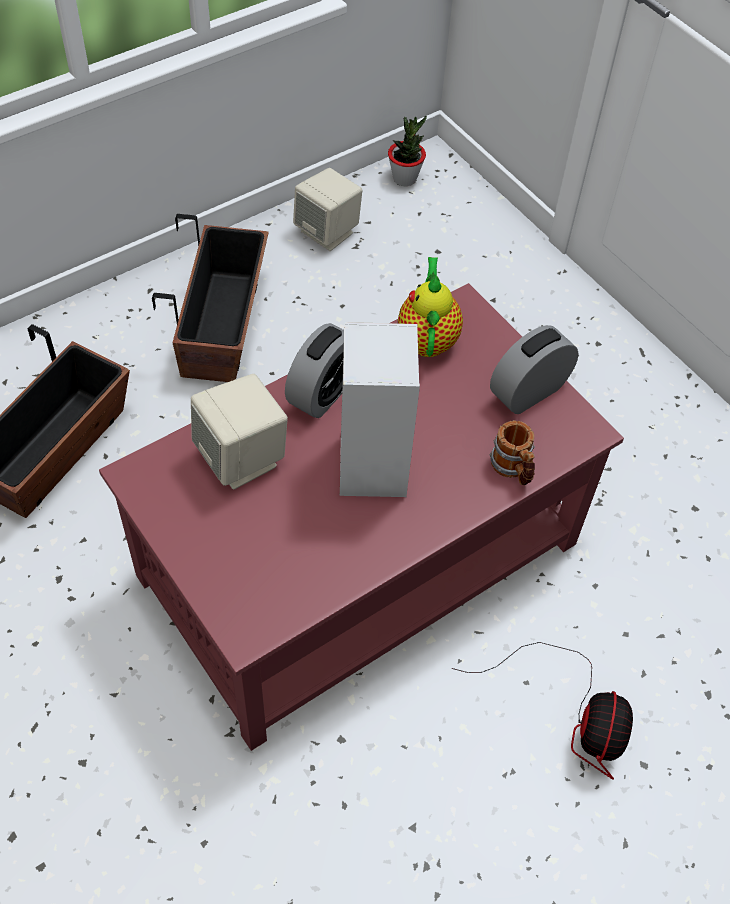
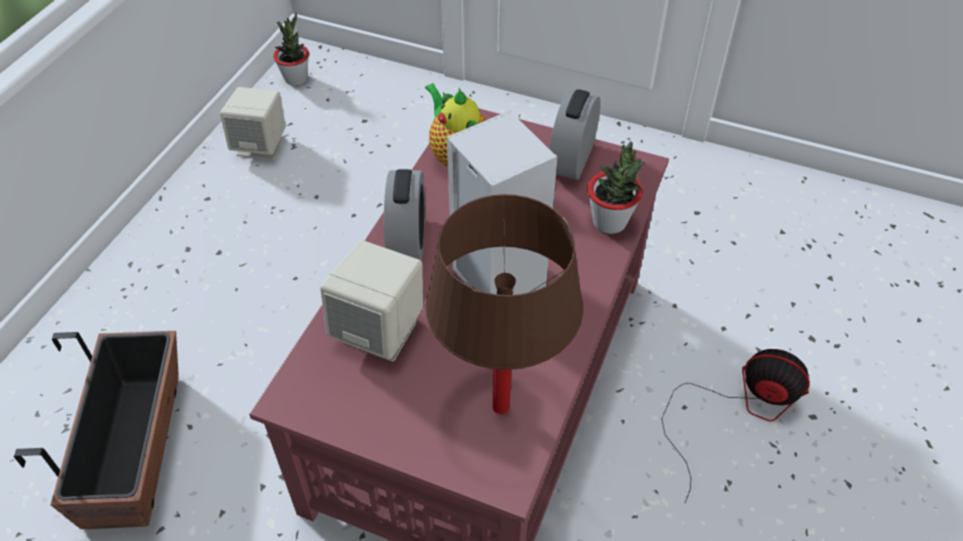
camera: 30 degrees left, 5 degrees down
(223, 326) = (223, 261): planter -> none
(286, 575) = (501, 407): none -> brown table lamp
(513, 469) = (610, 222): mug -> potted plant
(574, 715) = (737, 410): fan -> fan turned 45 degrees counterclockwise

